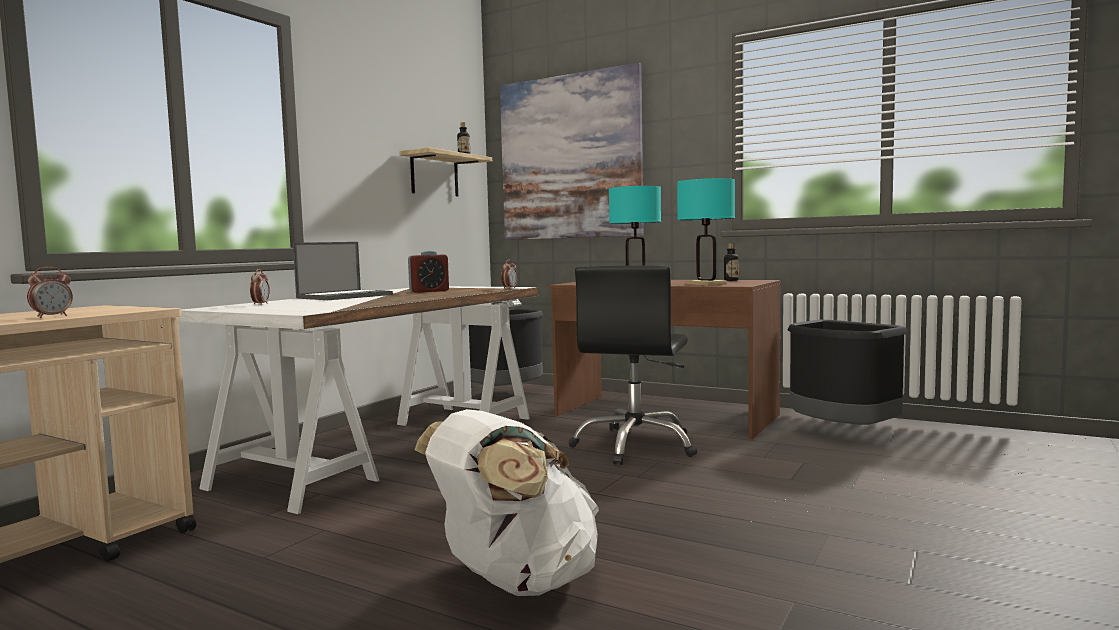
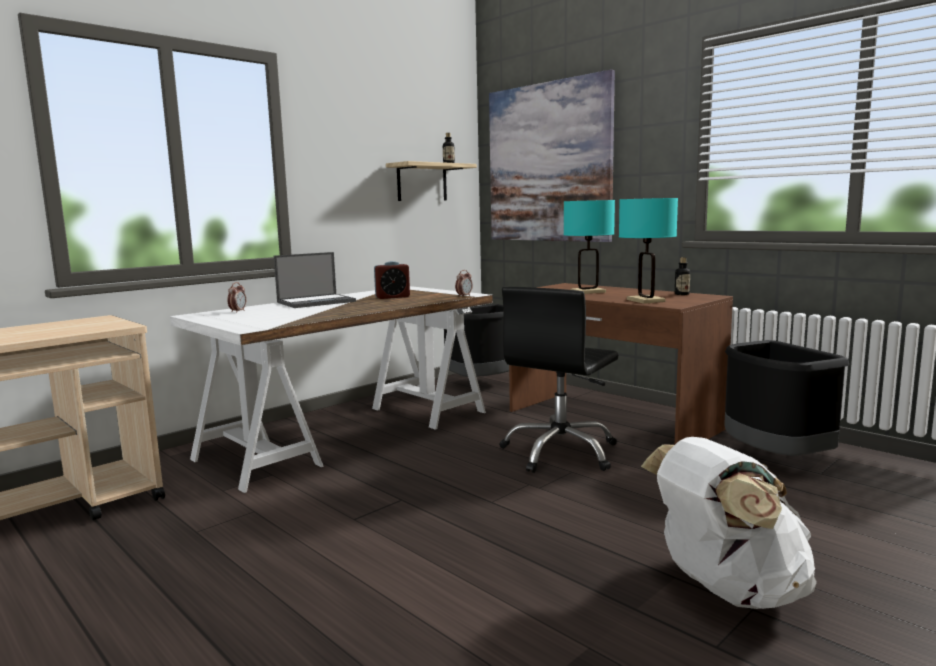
camera: 15 degrees right, 5 degrees up
(52, 316) = (46, 334): alarm clock -> none
(514, 582) = (364, 586): white backpack -> white backpack (726, 590)

